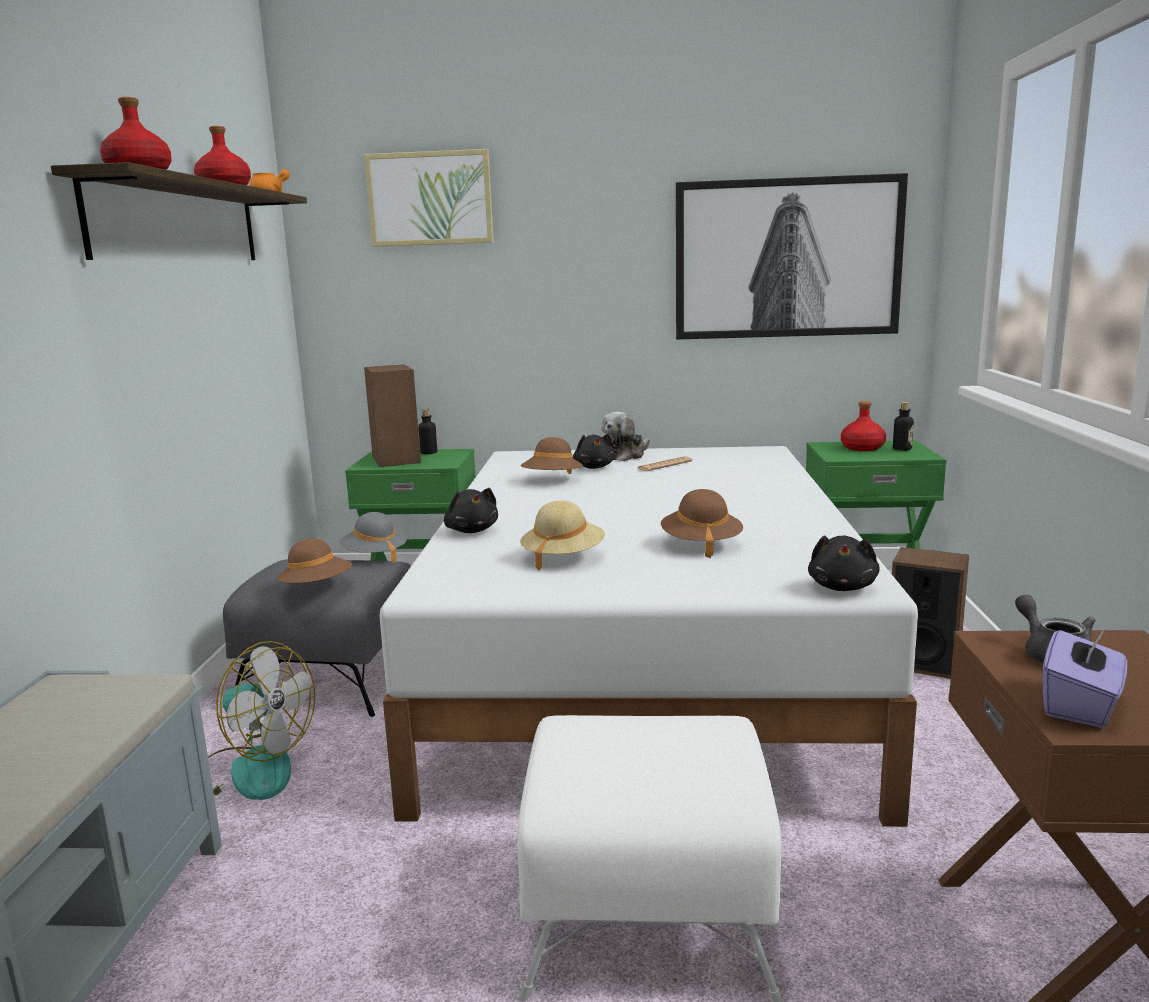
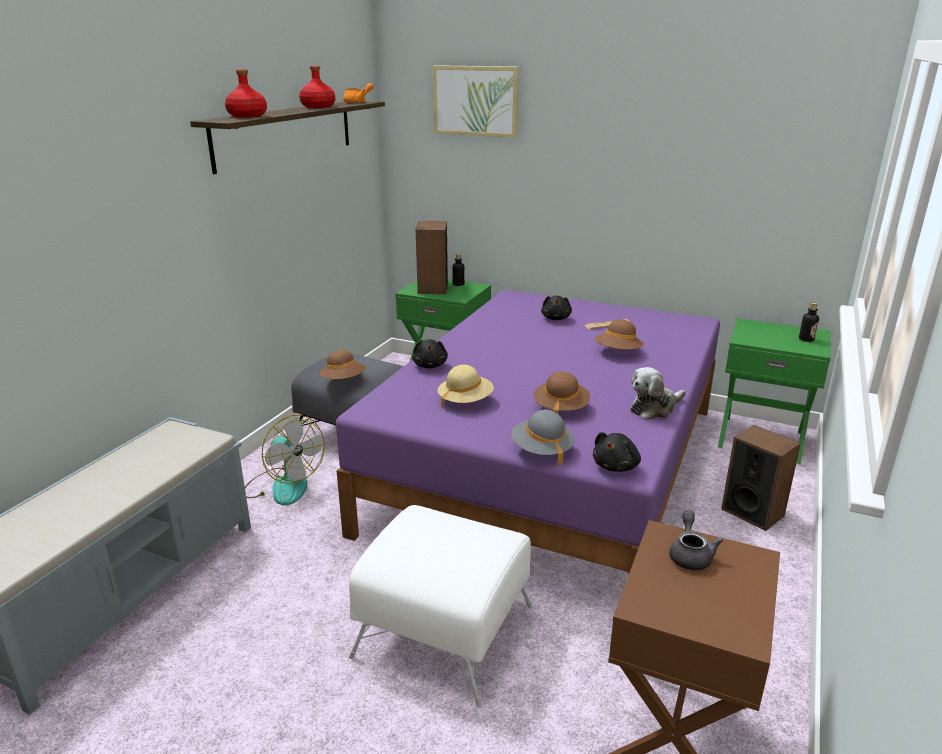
camera: 20 degrees right, 10 degrees up
(374, 556) = (391, 361): grey hat -> grey hat (542, 450)
(552, 480) = (517, 327): brown hat -> brown hat (618, 352)
(626, 455) = (589, 309): plush toy -> plush toy (654, 408)
(643, 664) = (552, 466): white bed -> purple bed
(787, 258) = (742, 170): picture -> none
(862, 448) = (774, 332): red bottle -> none
(1080, 705) = (661, 596): purple tissue box -> none

